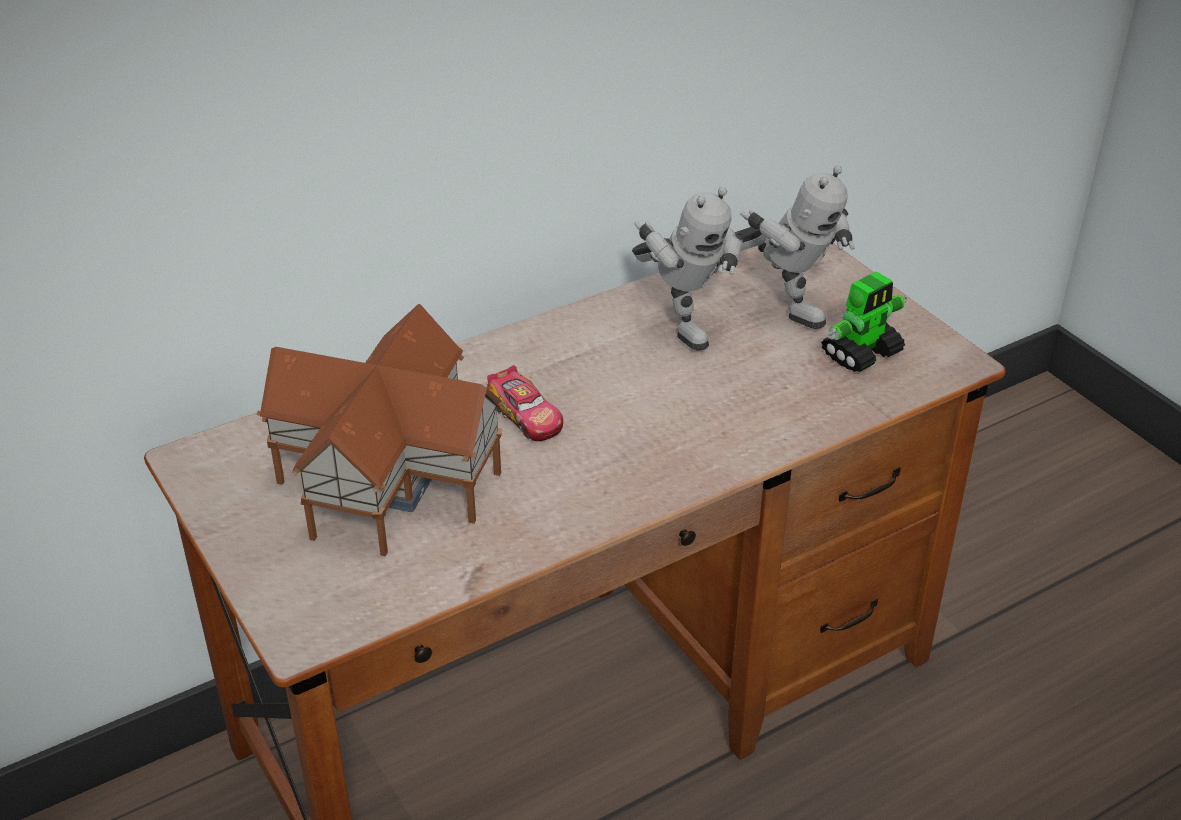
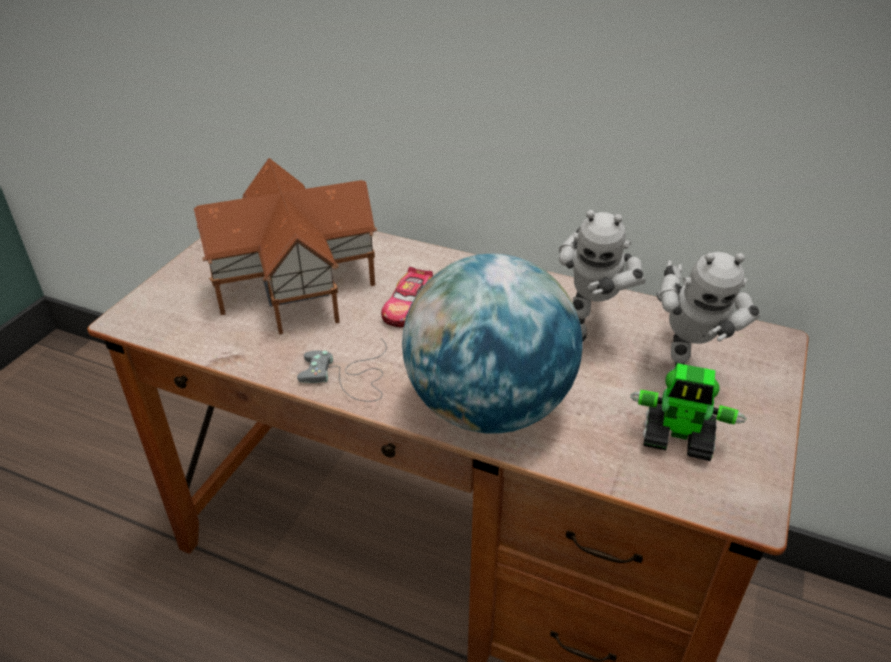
camera: 55 degrees right, 0 degrees up
(599, 500) = (349, 376): none -> grey game controller
(729, 433) = (488, 407): none -> globe

